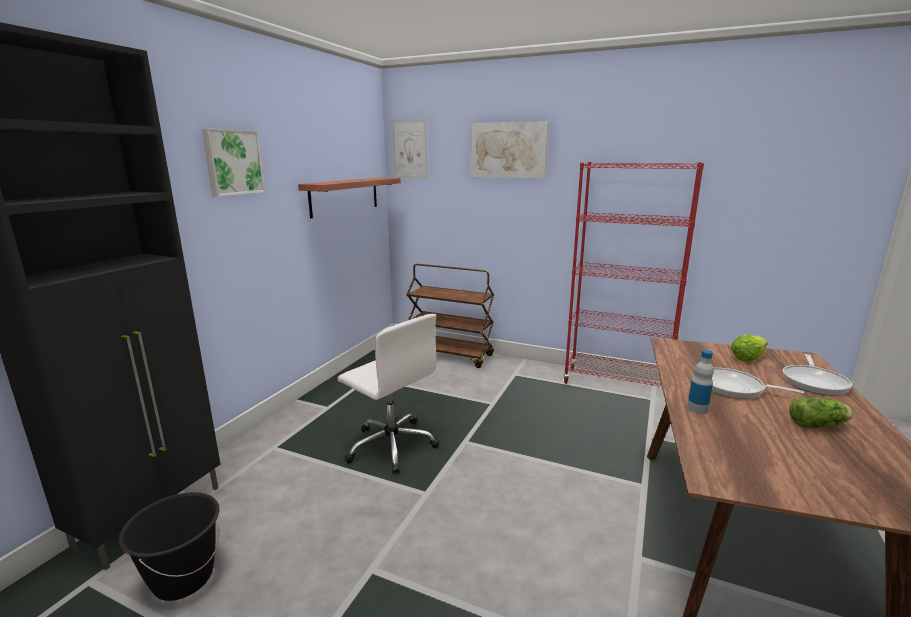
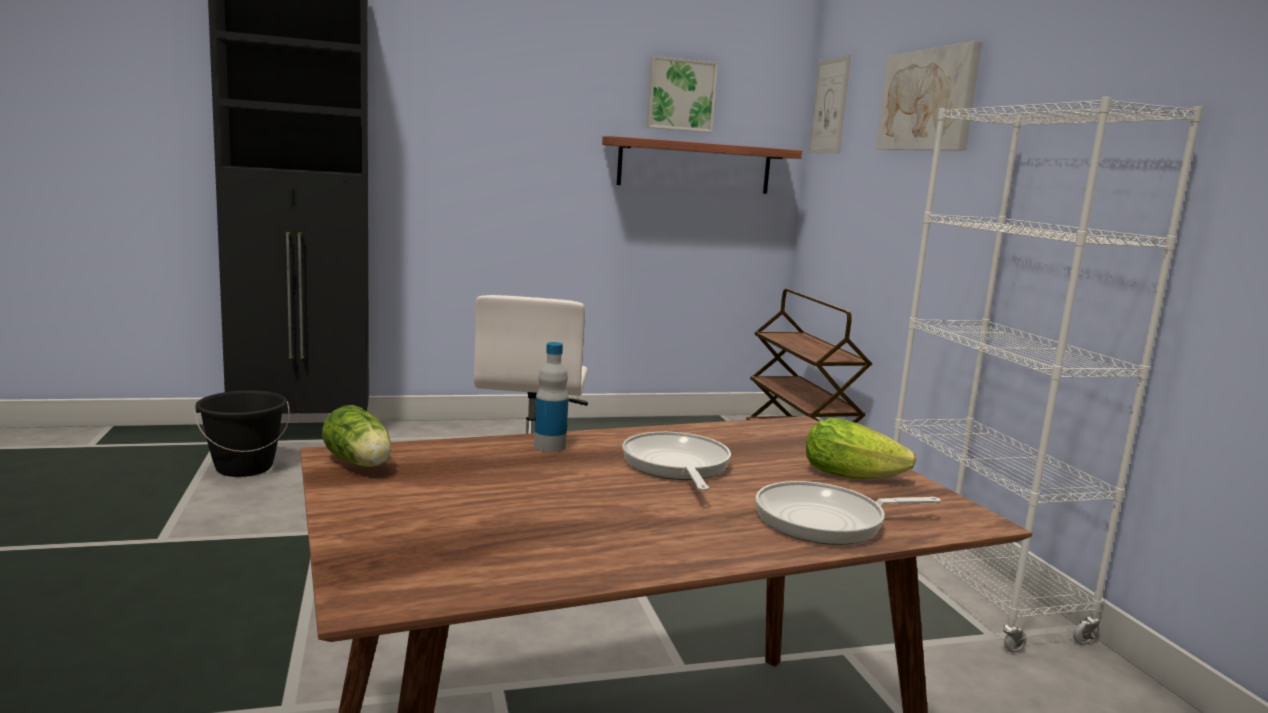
camera: 50 degrees right, 5 degrees down
(233, 162) = (502, 98): picture -> picture (680, 95)
(616, 384) = (975, 591): red bookcase -> white bookcase
(819, 425) = (610, 517): lettuce -> lettuce (360, 464)

